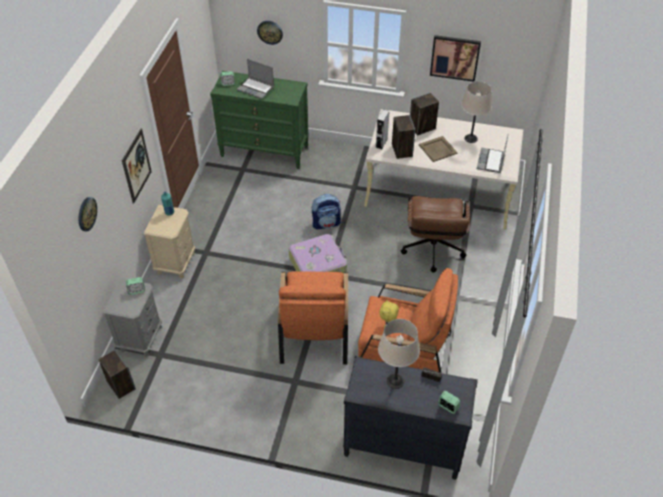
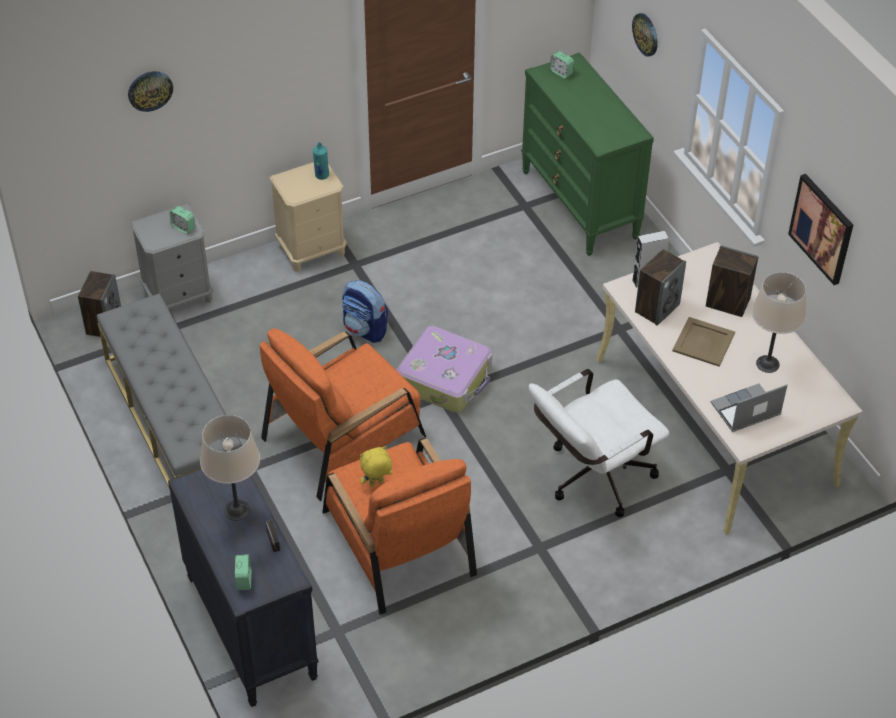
camera: 50 degrees right, 0 degrees up
(136, 166) = (293, 85): picture -> none
(228, 396) = (174, 422): none -> grey bench
(256, 88) = (583, 101): laptop -> none
(326, 223) = (523, 342): backpack -> backpack (365, 329)
(432, 253) = (591, 479): brown office chair -> white office chair

